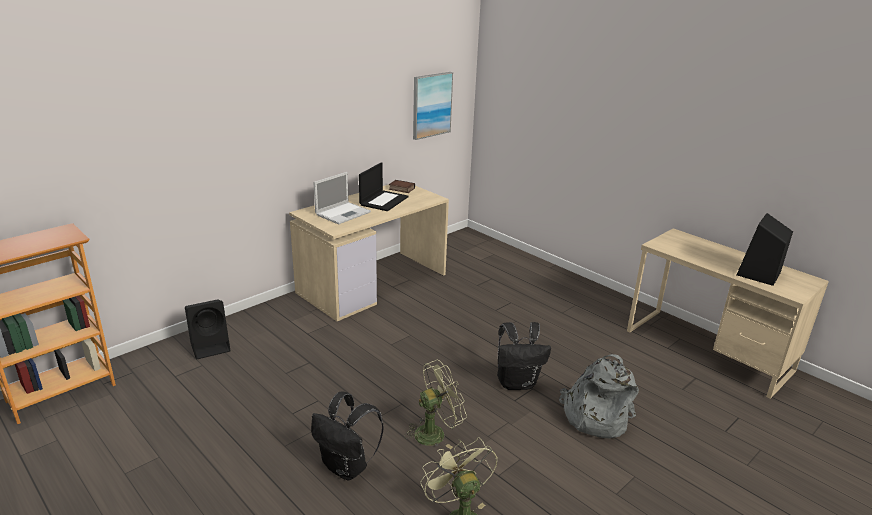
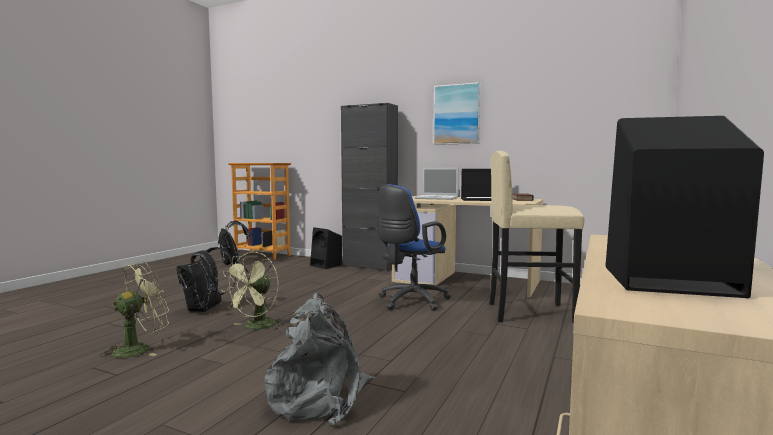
camera: 70 degrees right, 20 degrees down
(253, 318) = (370, 266): none -> black cabinet
(415, 330) = (410, 302): none -> blue office chair
(431, 105) = (592, 125): picture -> picture (457, 114)
(435, 432) = (256, 327): green fan -> green fan turned 75 degrees clockwise
(479, 289) = (530, 312): none -> beige stool
(517, 383) = (360, 349): black backpack -> black backpack (232, 263)

